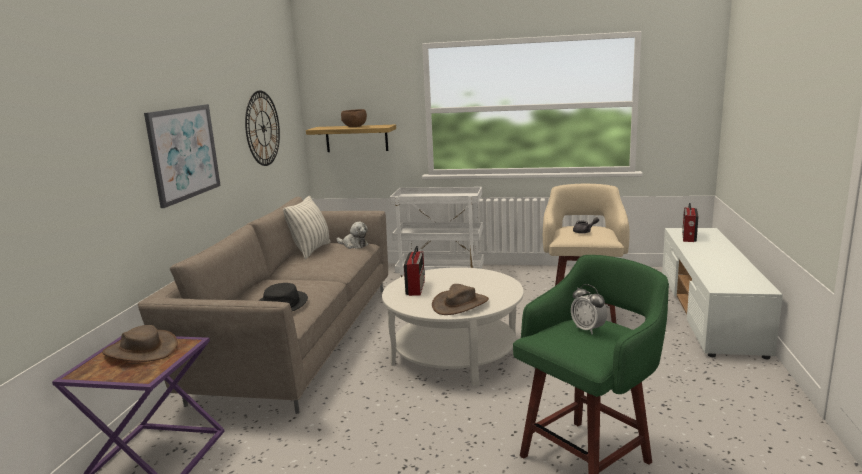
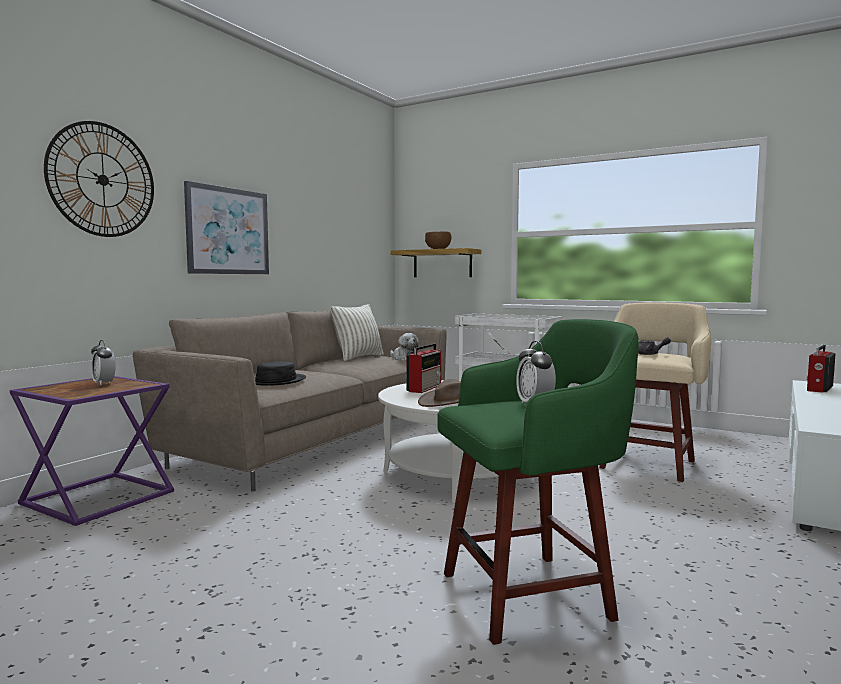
camera: 20 degrees right, 10 degrees down
(141, 350) = (104, 383): brown hat -> alarm clock
(263, 128) = (338, 237): wall clock -> wall clock (102, 180)

